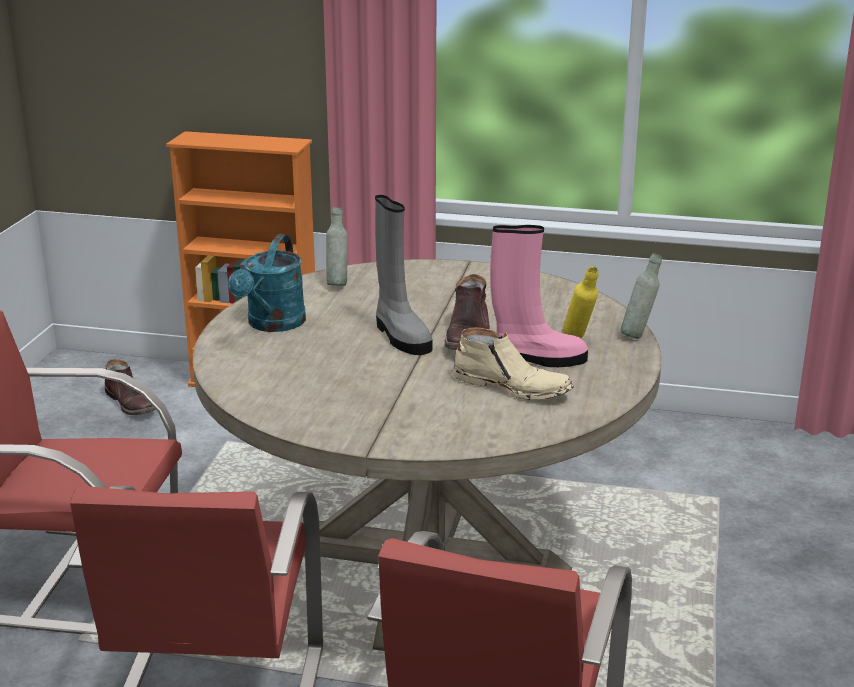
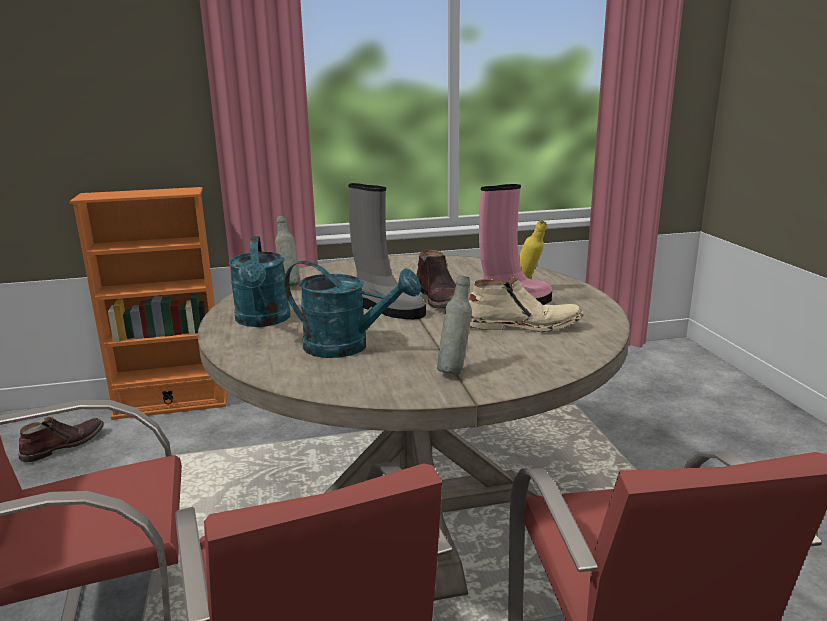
camera: 25 degrees left, 5 degrees down
(131, 403) = (63, 445): brown boot -> brown boot turned 75 degrees counterclockwise
(319, 372) = (347, 347): none -> turquoise watering can
(638, 335) = (561, 278): grey bottle -> grey bottle (454, 370)

